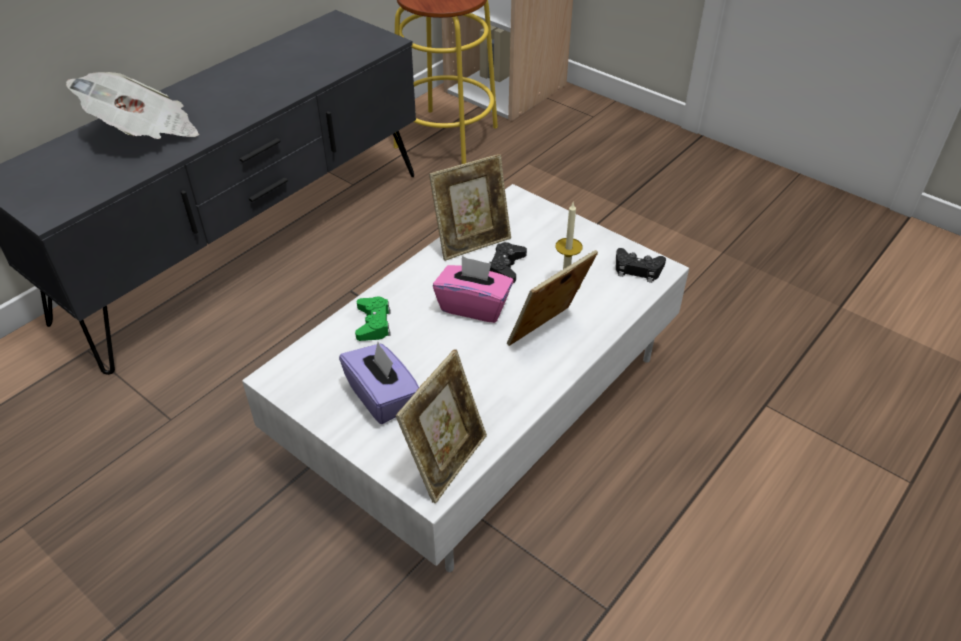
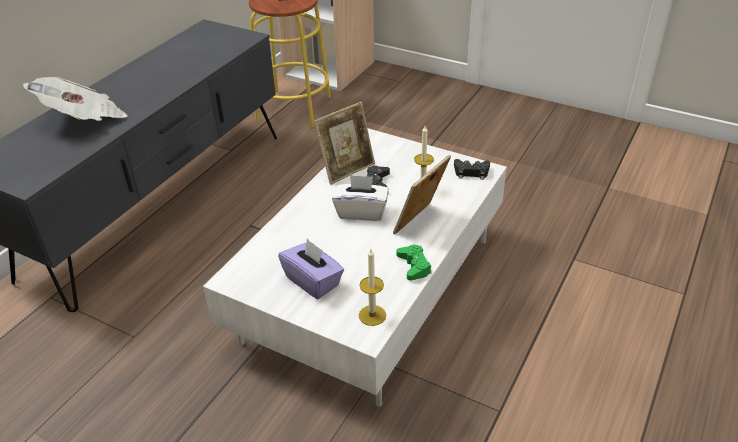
camera: 10 degrees left, 5 degrees down
(373, 323) = (291, 233): green game controller -> green game controller (414, 266)
(446, 460) = (372, 315): picture frame -> candle
(474, 306) = (361, 212): pink tissue box -> white tissue box

